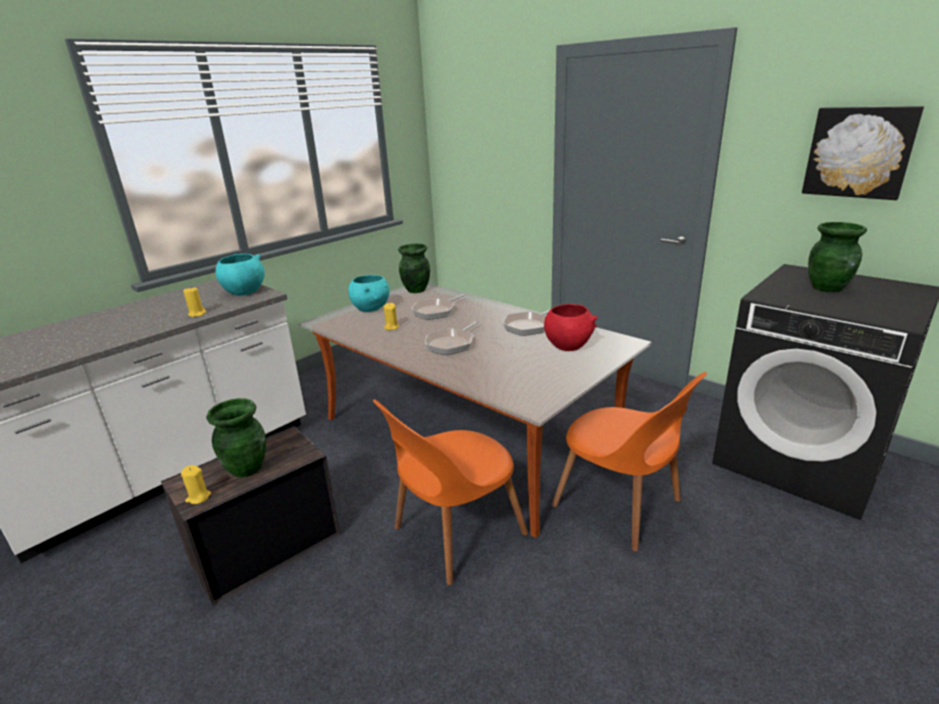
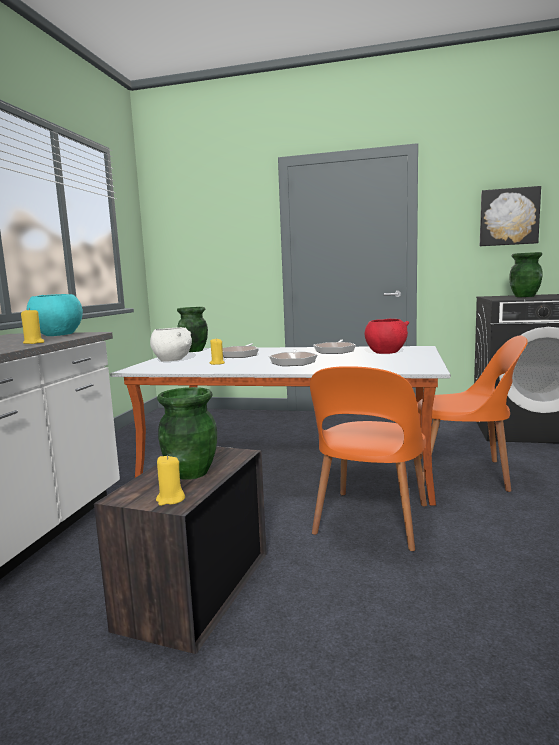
camera: 30 degrees left, 15 degrees down
(371, 309) = (172, 360): turquoise bowl -> white bowl

